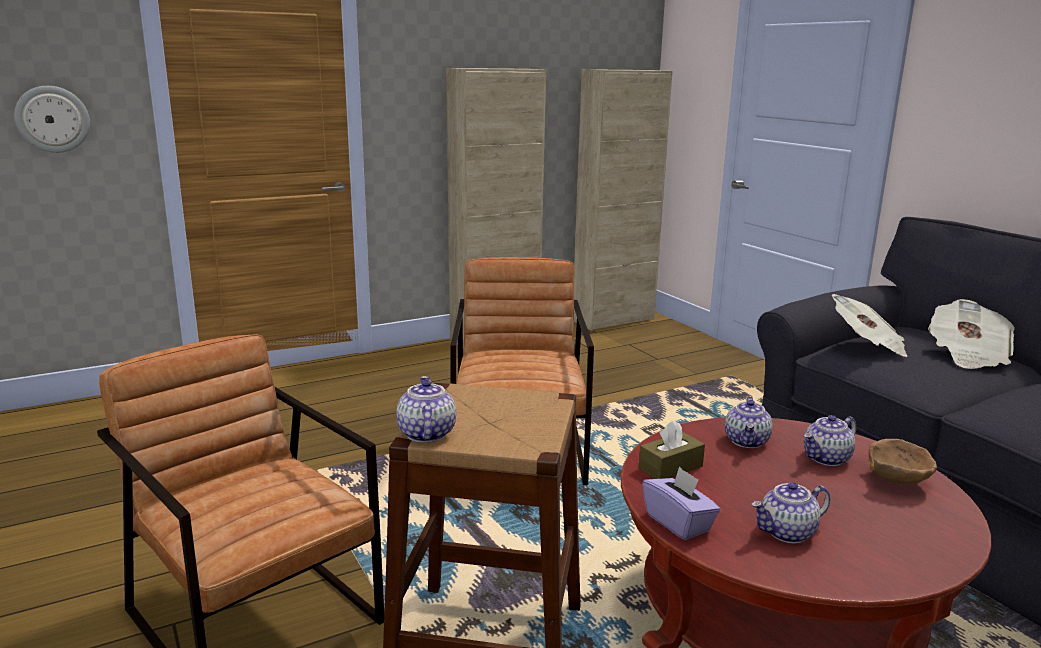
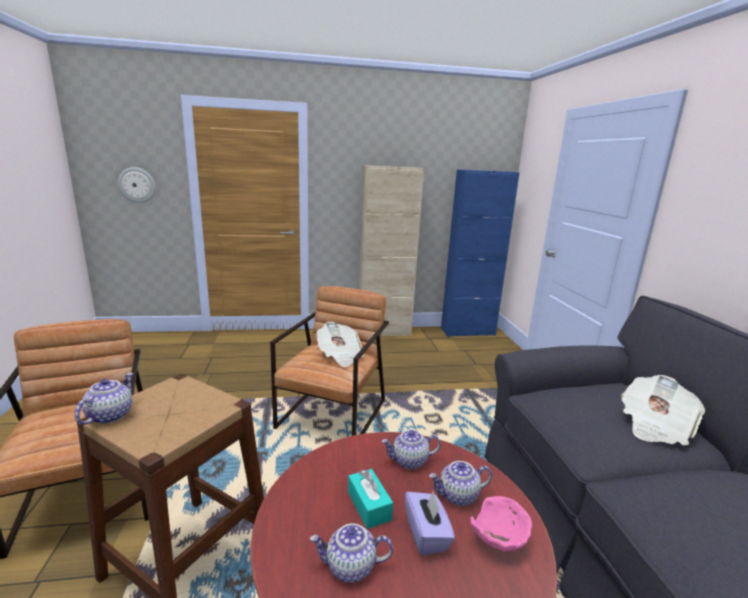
camera: 20 degrees right, 0 degrees up
(613, 320) = (467, 332): beige cabinet -> blue cabinet
(670, 467) = (328, 471): brown tissue box -> none
(678, 522) = (278, 527): purple tissue box -> purple tissue box (426, 534)
(747, 441) = (409, 461): teapot -> teapot turned 45 degrees clockwise
(749, 485) = (369, 506): none -> turquoise tissue box
(867, 345) = (568, 397): newspaper -> newspaper (340, 356)
(898, 482) = (498, 541): brown bowl -> pink bowl

